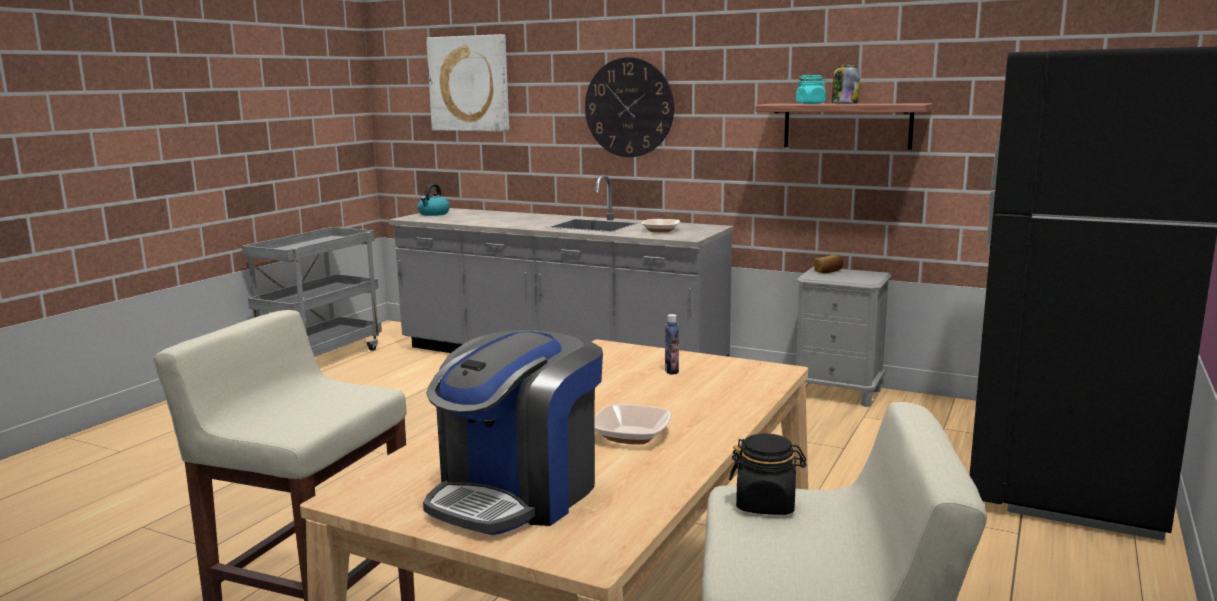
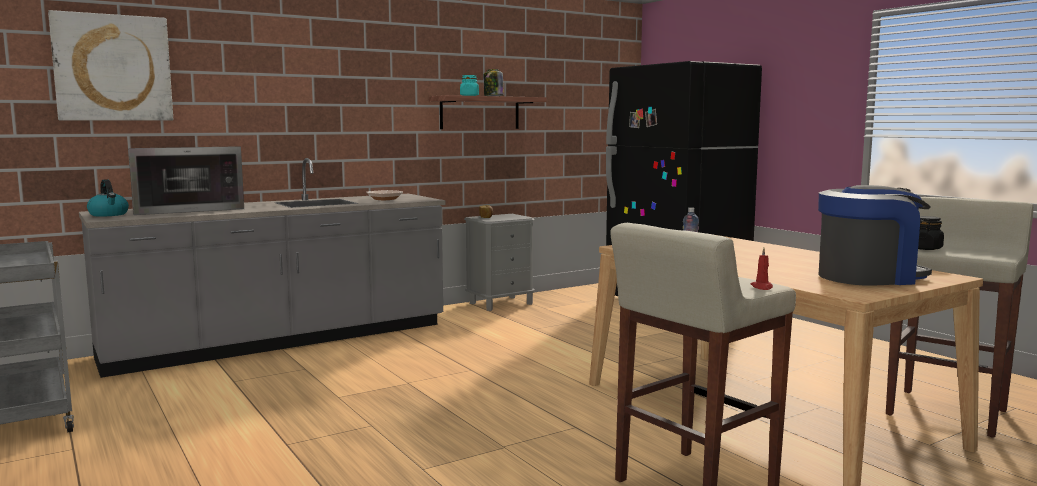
camera: 60 degrees left, 5 degrees down
(275, 431) = (762, 287): none -> red candle
(491, 216) = (187, 209): none -> microwave
(518, 493) = (868, 277): coffee machine -> coffee machine turned 75 degrees counterclockwise
(629, 107) = (310, 97): wall clock -> none
(631, 435) = (794, 259): bowl -> none

